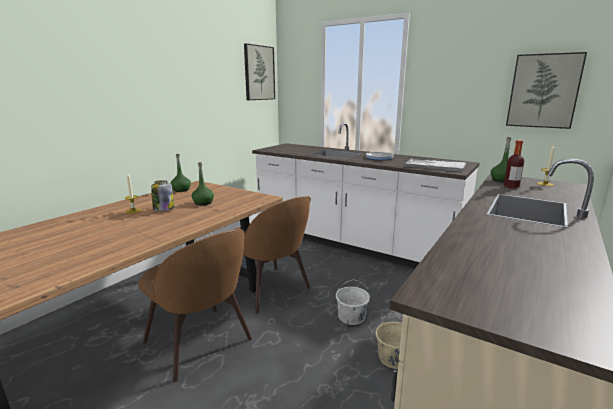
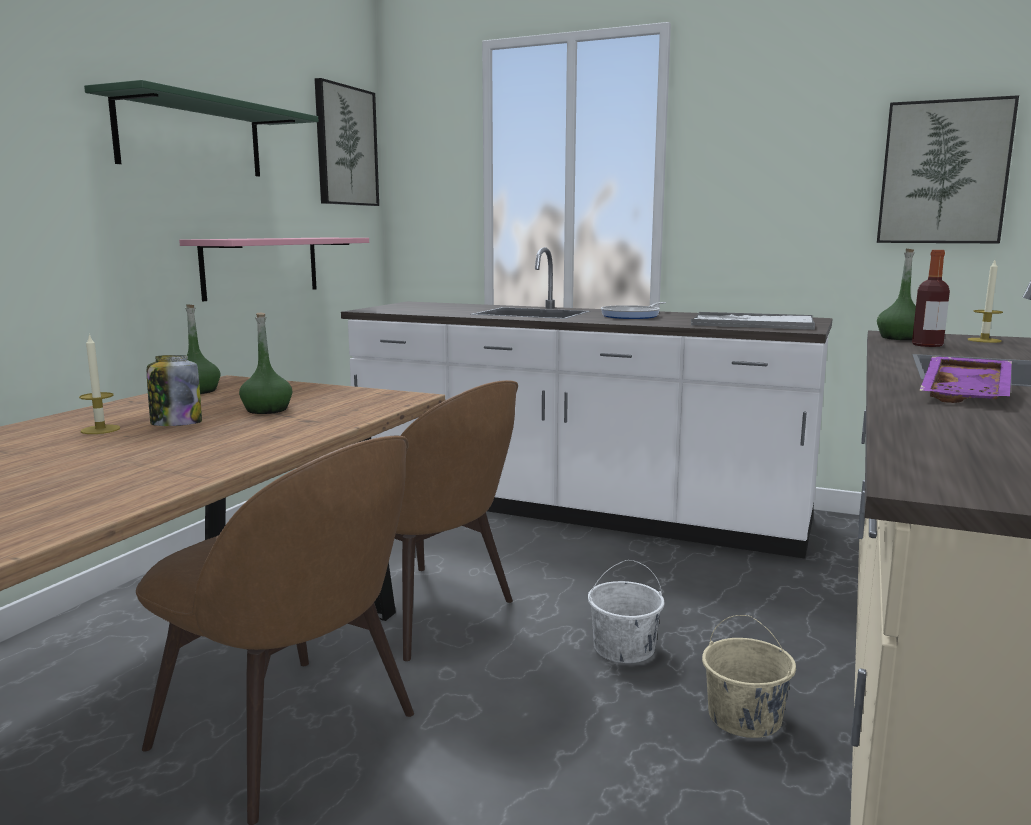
camera: 10 degrees left, 5 degrees down
(184, 77) = (191, 138): none -> green shelf
(217, 130) = (261, 266): none -> pink shelf
(500, 227) = (968, 394): none -> purple tray

